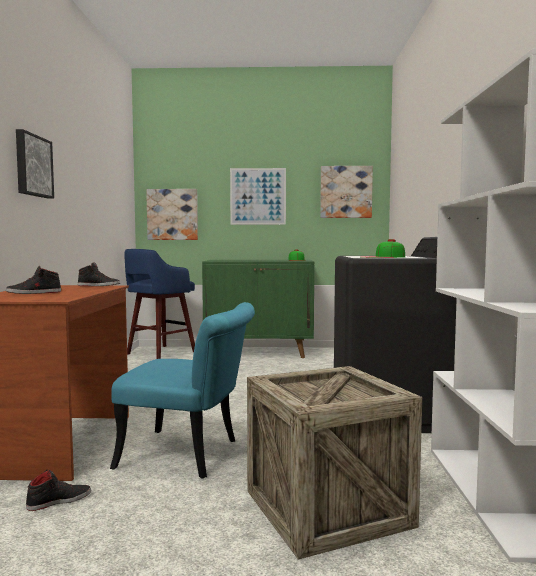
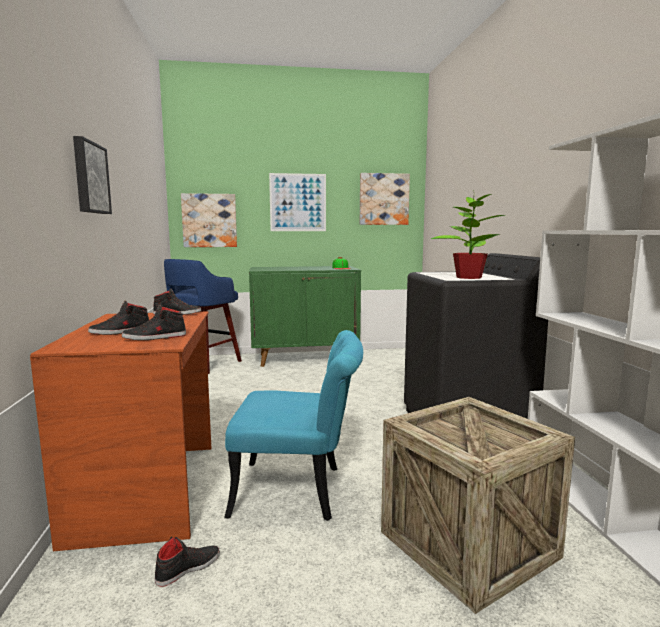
camera: 10 degrees left, 5 degrees up
(56, 296) = (155, 337): none -> black shoe
(383, 257) = (468, 277): cap -> potted plant

